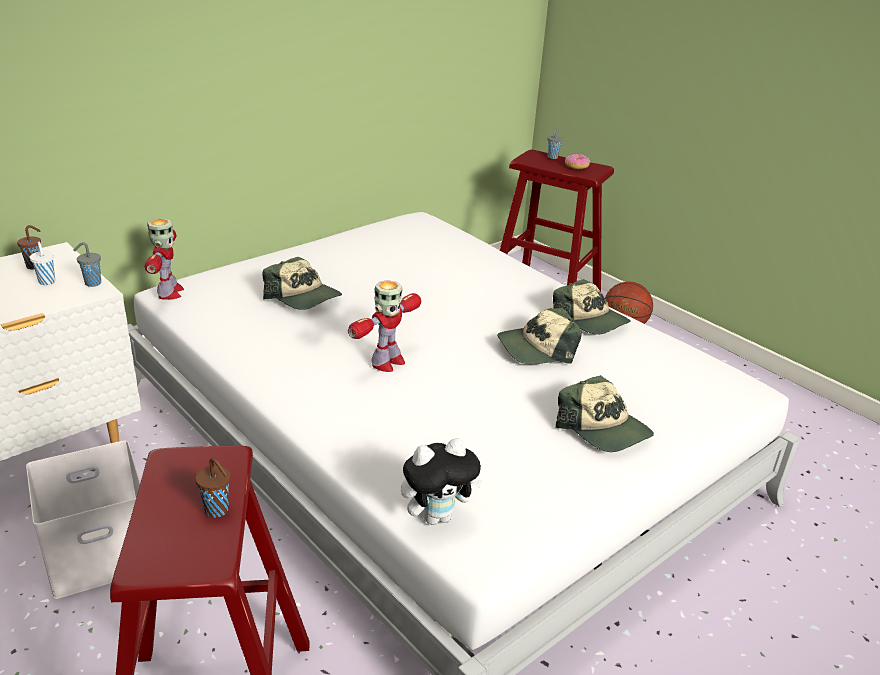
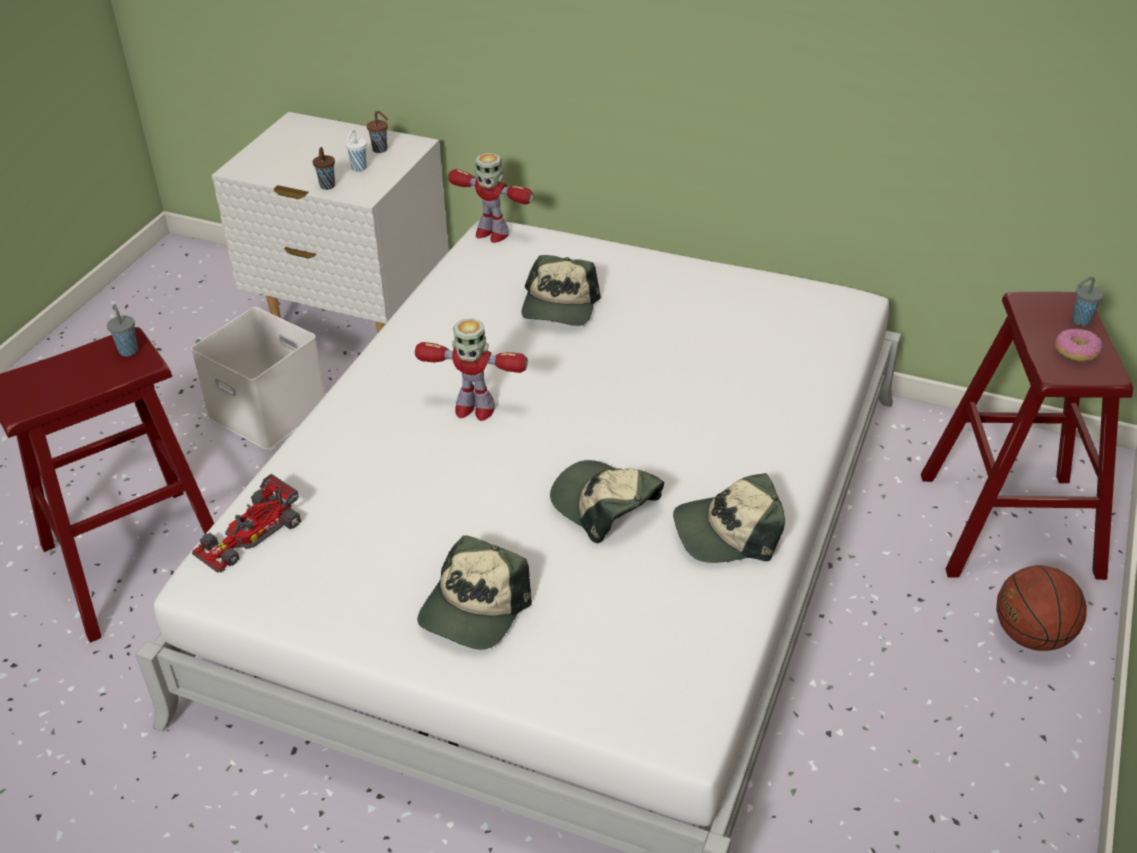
camera: 65 degrees right, 10 degrees up
(92, 283) = (375, 187): grey cup -> grey cup (128, 350)
(169, 293) = (491, 233): toy robot -> toy robot turned 60 degrees clockwise
(218, 511) = (79, 387): brown cup -> brown cup (327, 186)
(437, 516) = (249, 534): plush toy -> toy car
(590, 321) = (727, 532): cap -> cap turned 60 degrees clockwise

